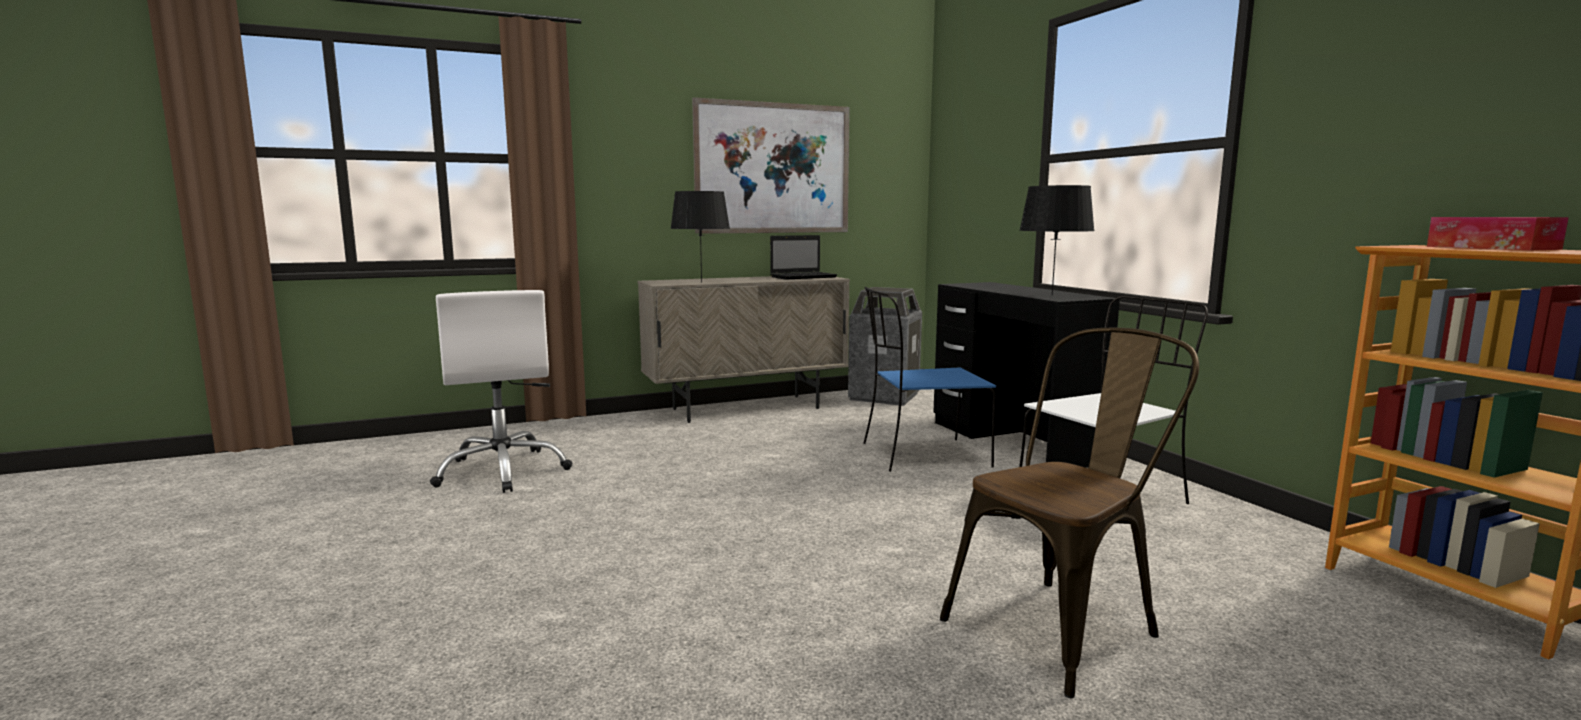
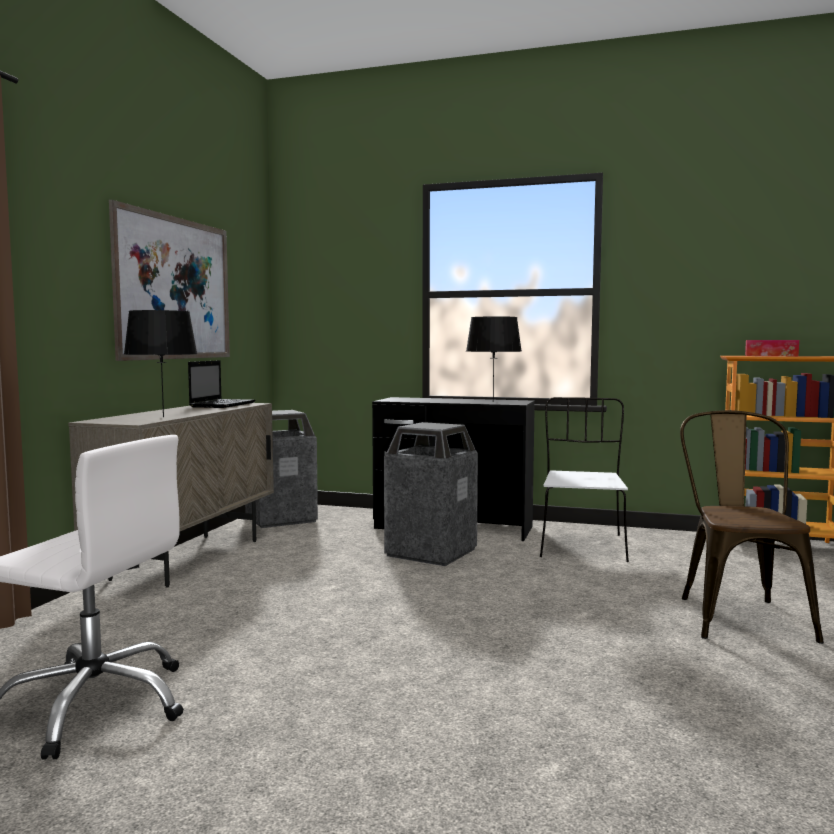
camera: 50 degrees left, 5 degrees down
(921, 455) = (430, 553): blue chair -> trash can

